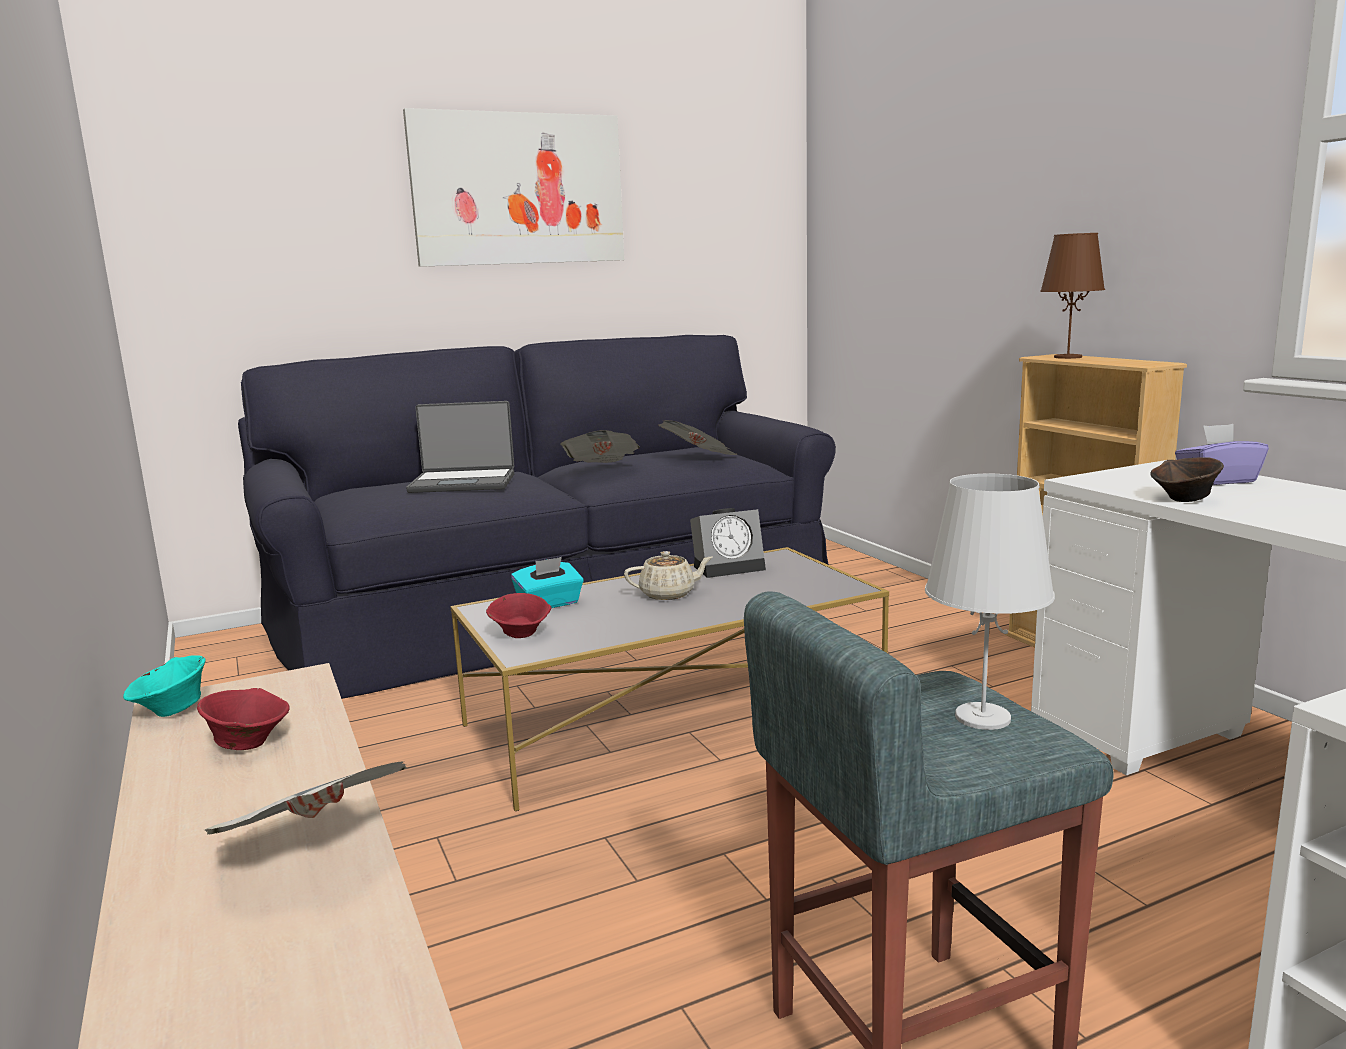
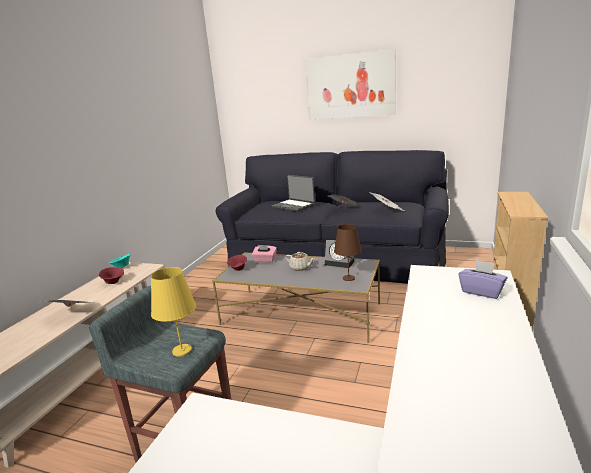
camera: 45 degrees right, 5 degrees up
(549, 604) = (265, 260): turquoise tissue box -> pink tissue box
(983, 717) = (182, 350): white table lamp -> yellow table lamp
(1068, 357) = (514, 197): brown table lamp -> brown table lamp (348, 278)
(1184, 500) = (424, 297): brown bowl -> none

